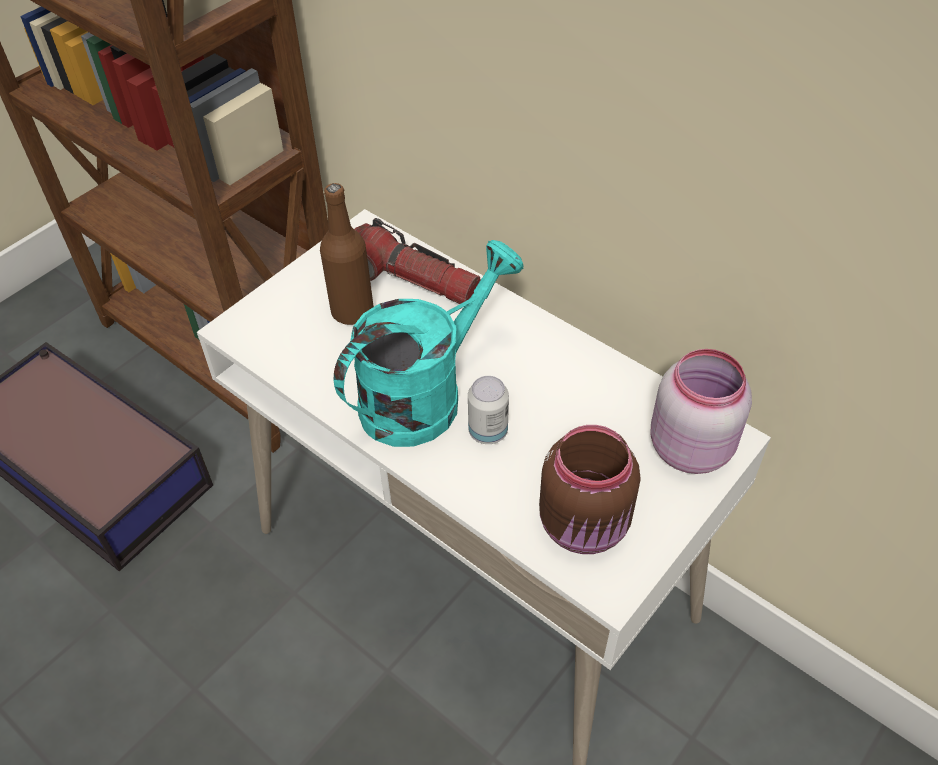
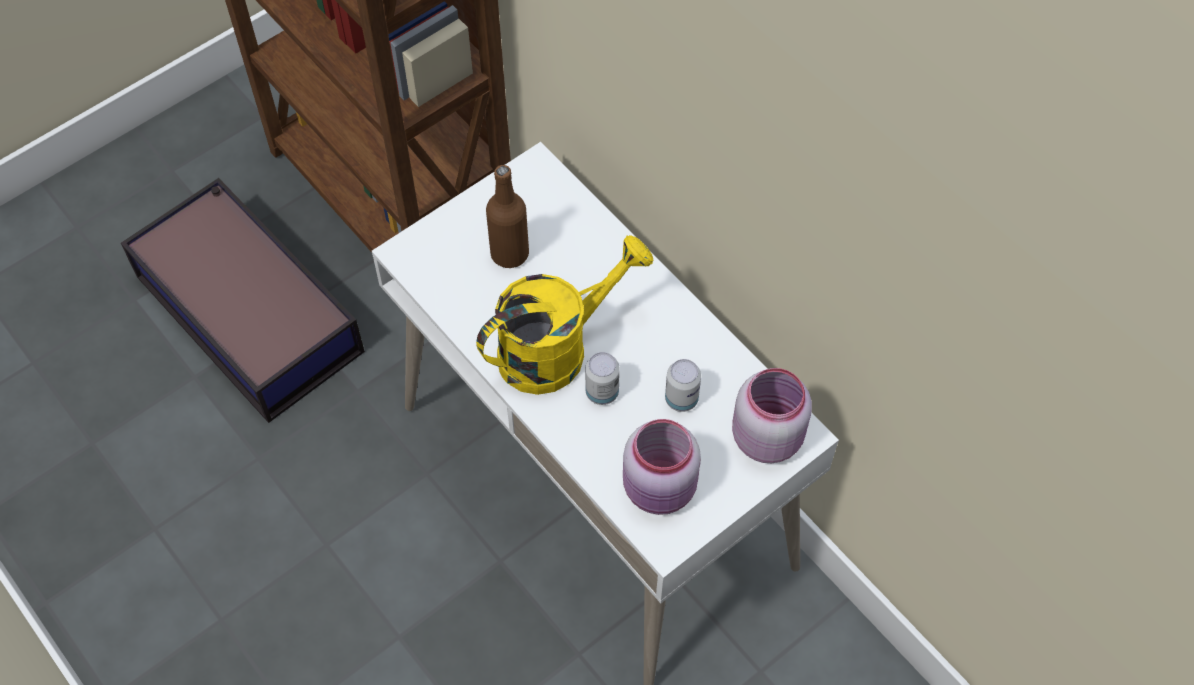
camera: 10 degrees right, 10 degrees up
(413, 281) = (569, 230): flashlight -> none
(424, 394) = (556, 347): turquoise watering can -> yellow watering can
(580, 424) = (681, 399): none -> can
(586, 526) = (661, 489): brown jar -> pink jar

